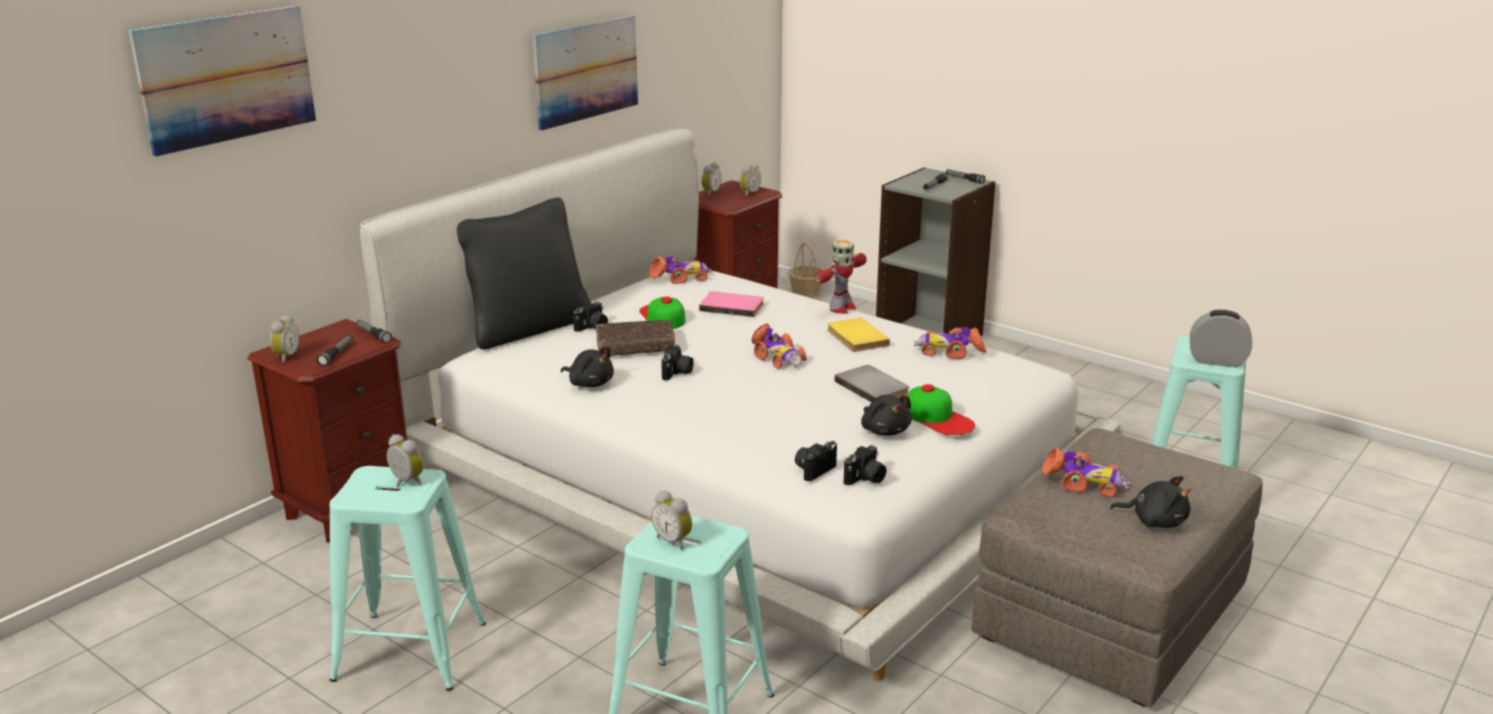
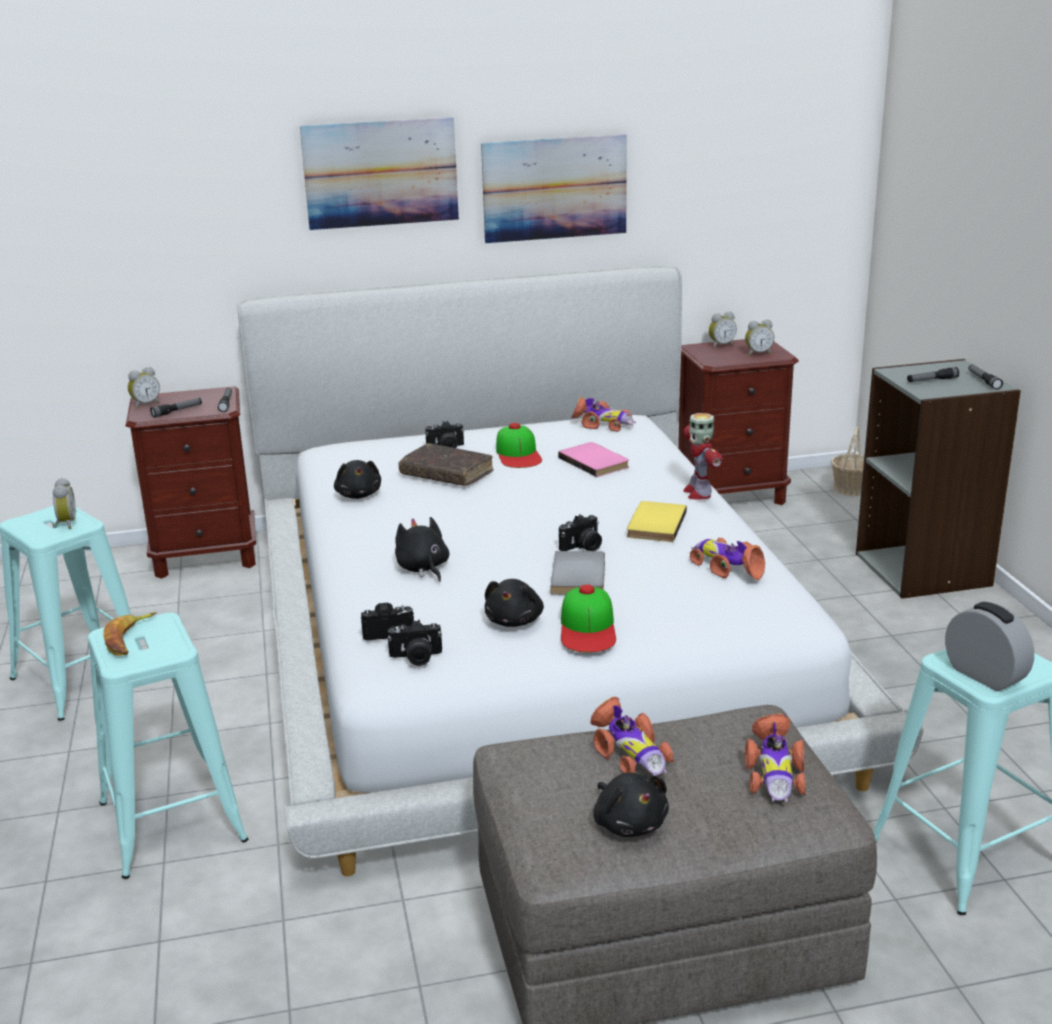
camera: 40 degrees right, 0 degrees up
(227, 78) = (124, 150): picture -> picture (380, 173)
(527, 328) = (400, 435): black pillow -> none
(662, 316) = (518, 454): cap -> cap turned 150 degrees clockwise
(674, 541) = (130, 639): alarm clock -> banana
(677, 373) = (437, 507): camera -> camera (583, 547)
(753, 419) = (423, 568): none -> black plush toy
(777, 357) = (547, 520): toy car -> toy car (774, 772)
(841, 308) = (698, 493): toy robot -> toy robot turned 90 degrees clockwise

